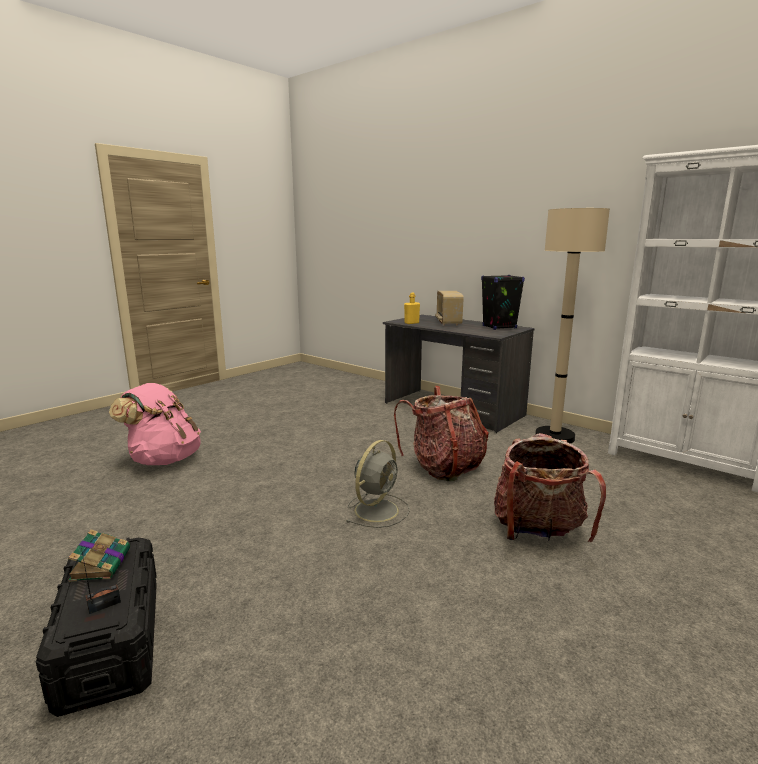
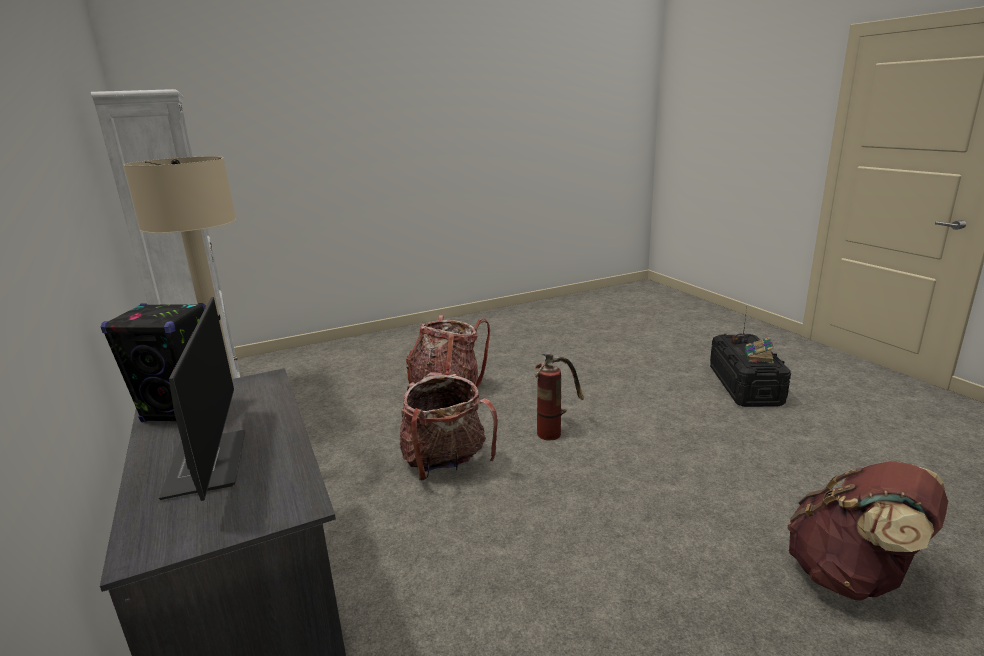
camera: 155 degrees left, 5 degrees up
(164, 459) = (852, 576): pink backpack -> brown backpack
(377, 509) = (554, 429): grey fan -> fire extinguisher
(411, 323) = (284, 480): yellow bottle -> none
(448, 322) = (206, 463): radio -> monitor

